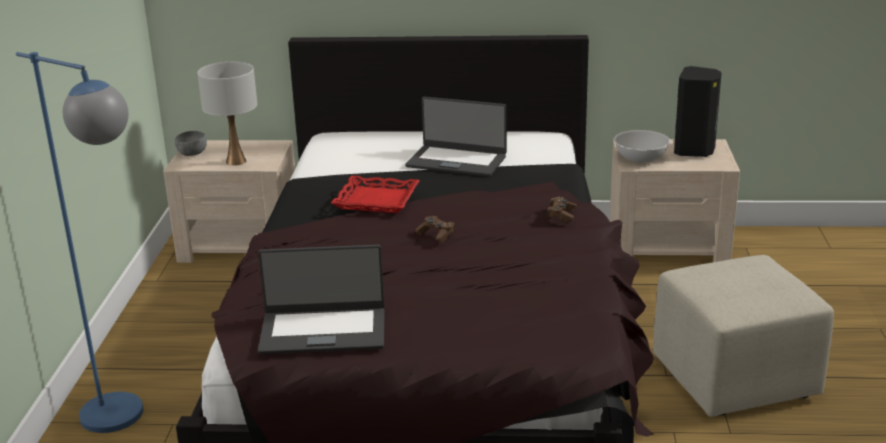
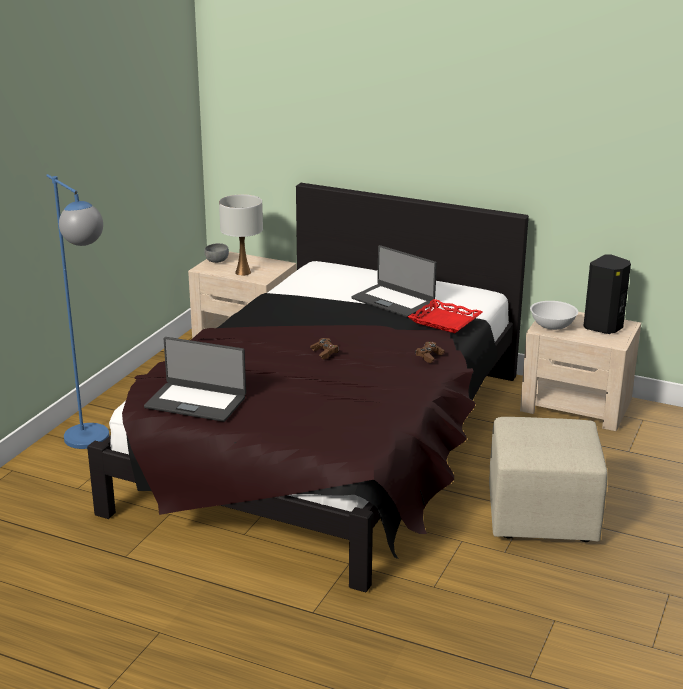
camera: 20 degrees right, 0 degrees up
(376, 200) = (307, 319): red tray -> red tray (445, 321)

